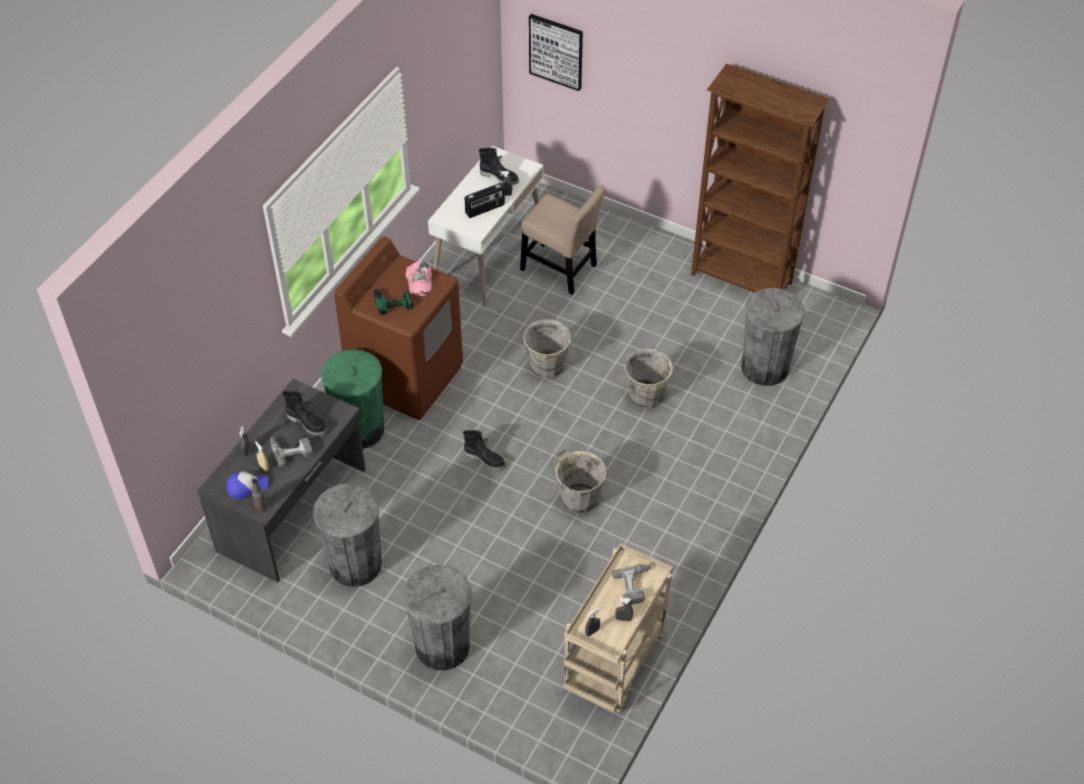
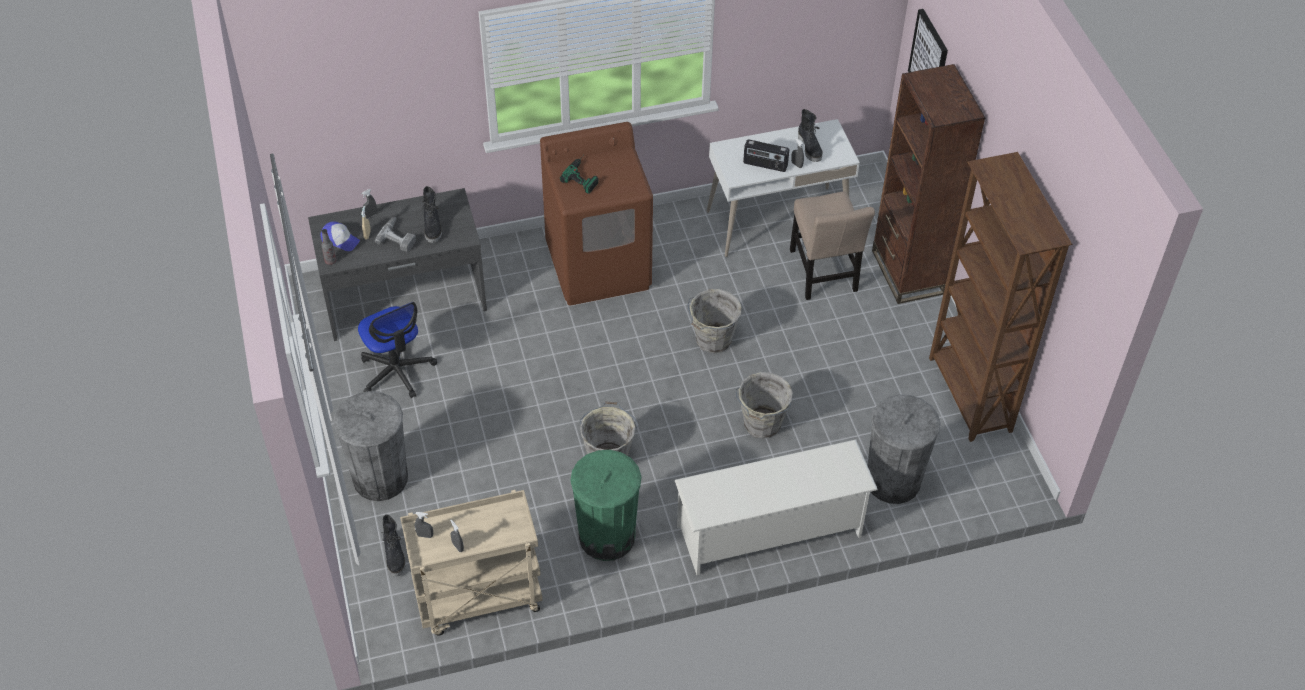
camera: 45 degrees right, 0 degrees up
(355, 564) = (397, 371): grey trash can -> office chair
(360, 429) = (519, 278): green trash can -> green trash can (607, 536)
(419, 281) = (621, 176): pink cap -> none
(485, 459) = (578, 371): black boot -> black boot (395, 556)
(611, 229) = (908, 272): none -> brown bookcase
(636, 586) = (498, 531): power drill -> none
(735, 459) = (770, 531): none -> white shoe rack

